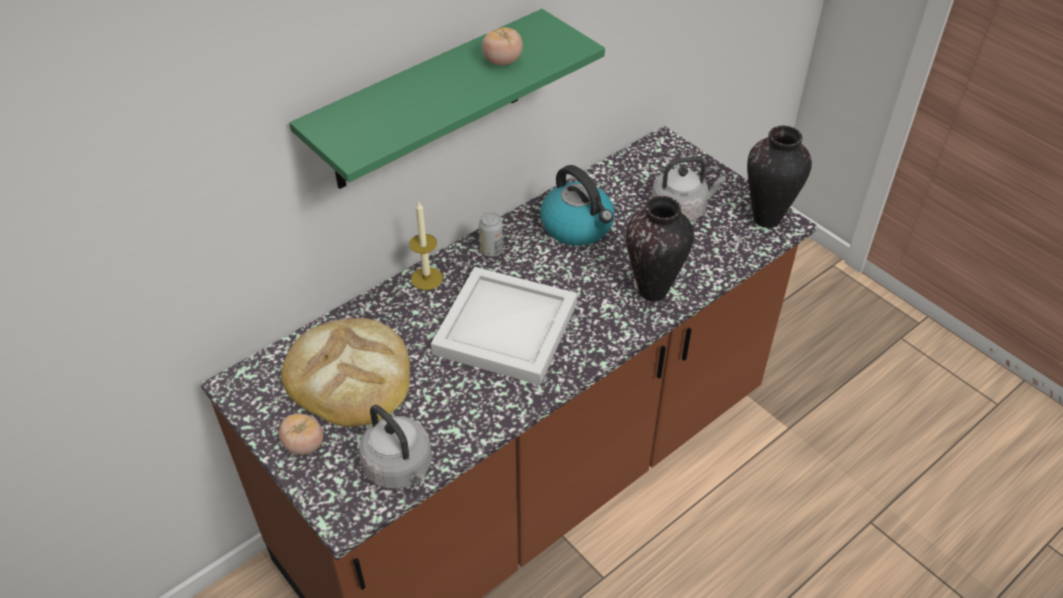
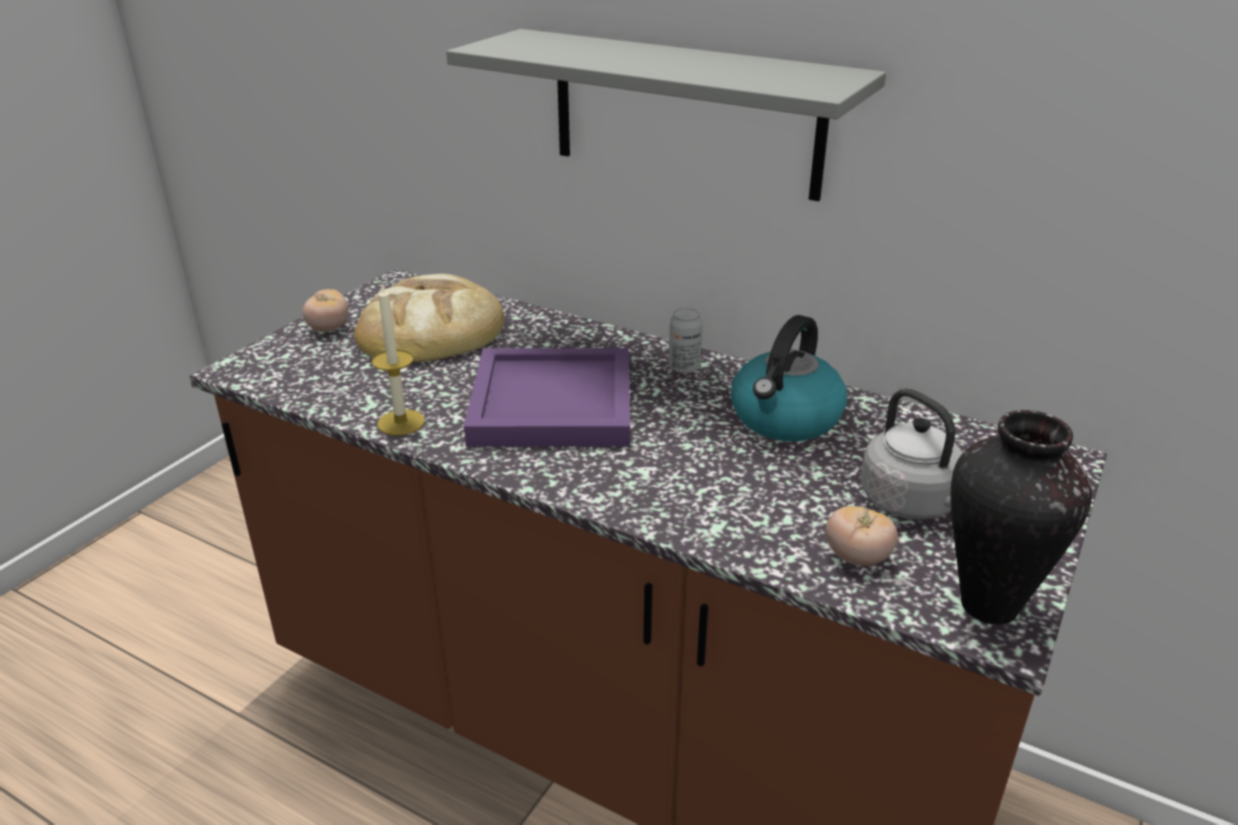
camera: 70 degrees right, 15 degrees down
(400, 469) = (306, 384): grey kettle -> none
(427, 102) = (685, 113): green shelf -> grey shelf
(427, 278) = (605, 338): candle -> candle (401, 422)
(502, 61) = (728, 69): tomato -> tomato (857, 558)
(504, 327) = (555, 402): white tray -> purple tray
(653, 292) = (700, 507): vase -> none

